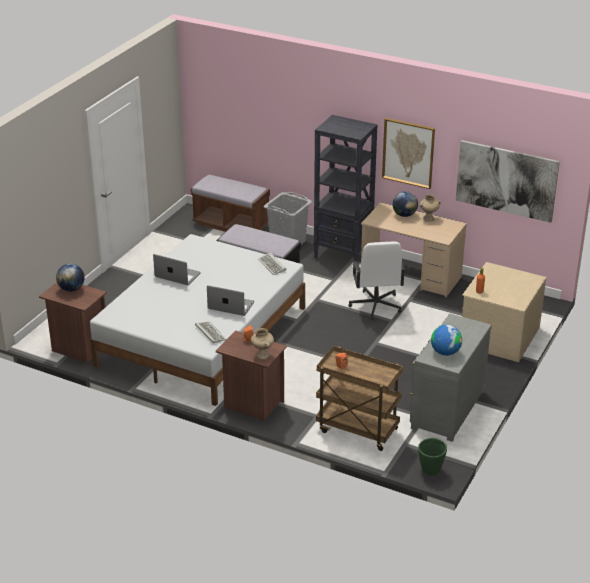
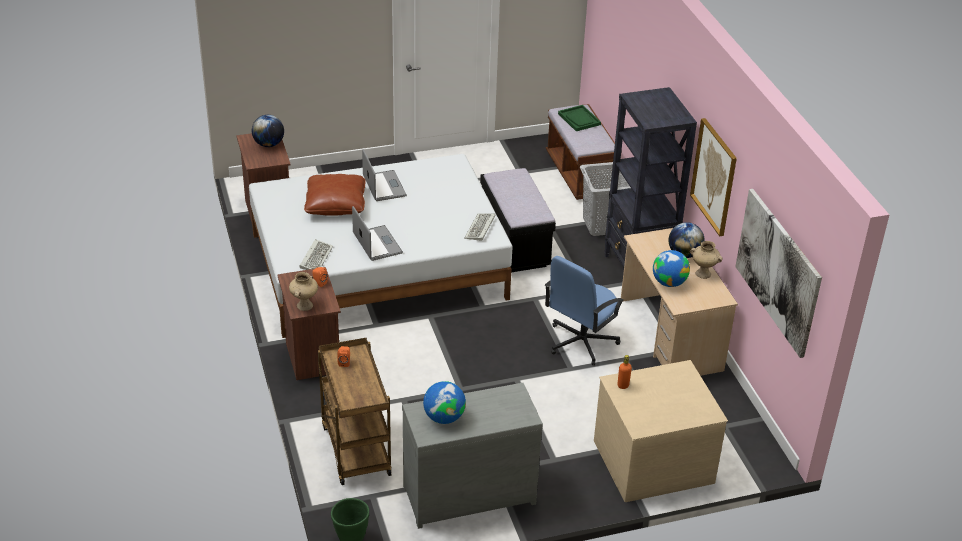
camera: 45 degrees right, 5 degrees up
(167, 300) = (336, 204): none -> brown pillow
(220, 183) = (579, 119): none -> green tray
(375, 305) = (581, 342): white office chair -> blue office chair
(421, 232) = (669, 282): none -> globe

